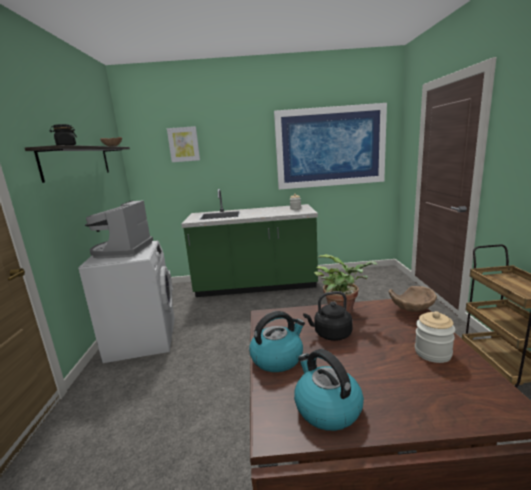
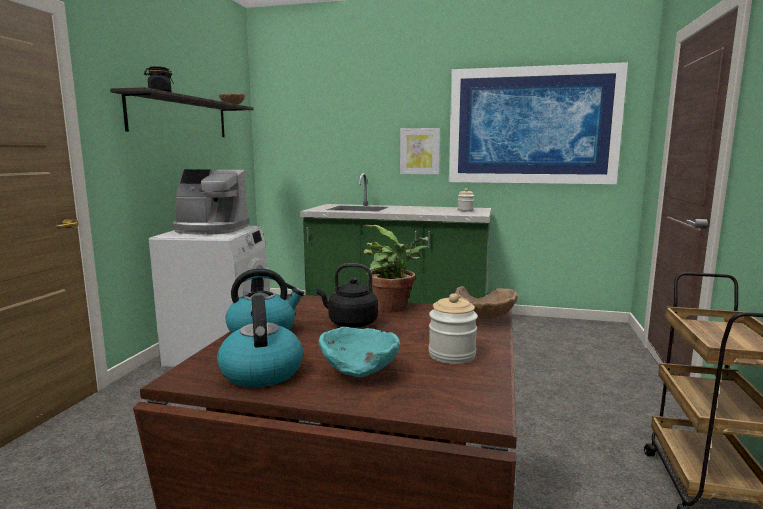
camera: 15 degrees right, 5 degrees down
(122, 250) = (210, 229): coffee machine -> coffee machine turned 105 degrees counterclockwise
(183, 144) = (327, 110): picture -> picture (419, 151)
(397, 388) = (361, 373): none -> turquoise bowl

